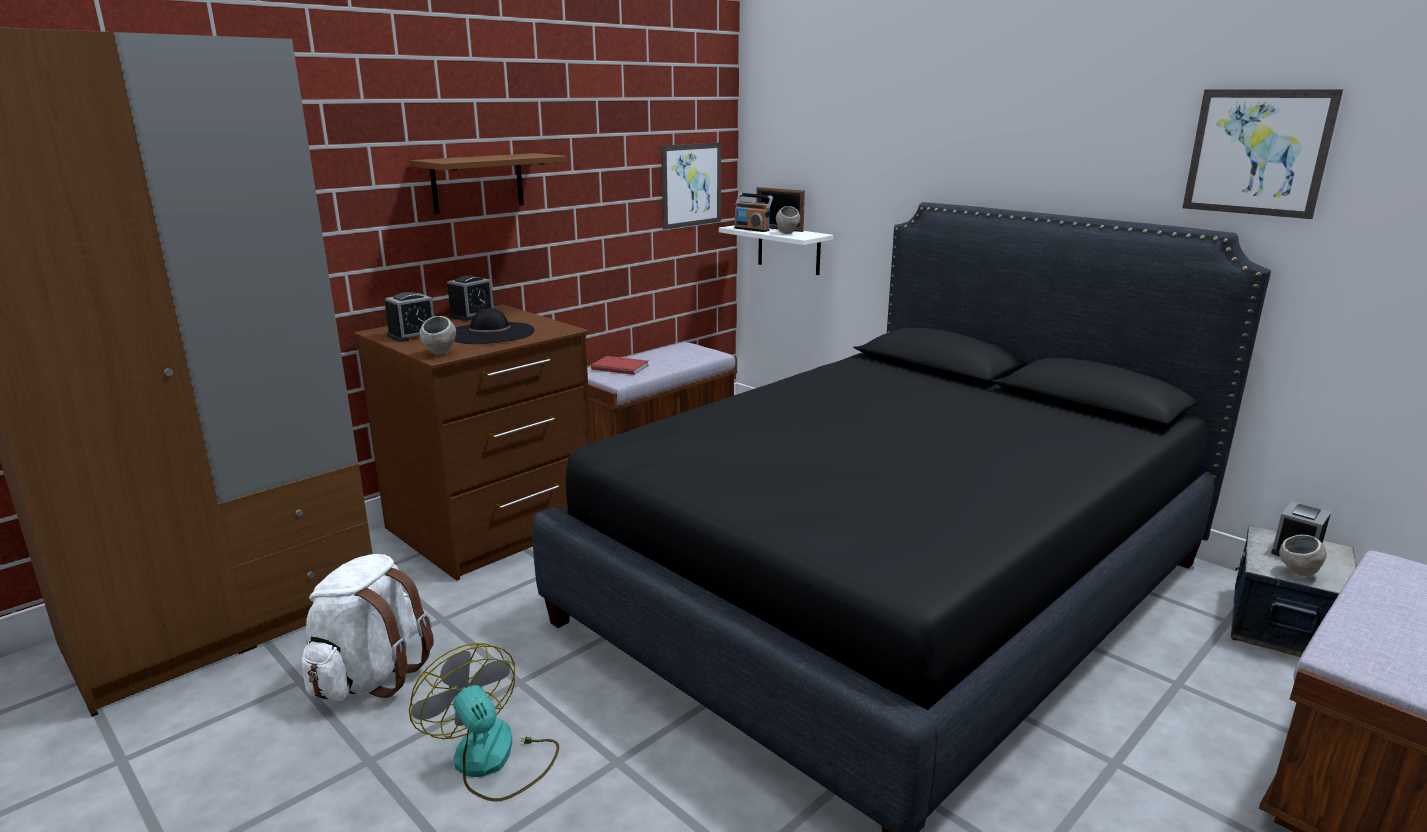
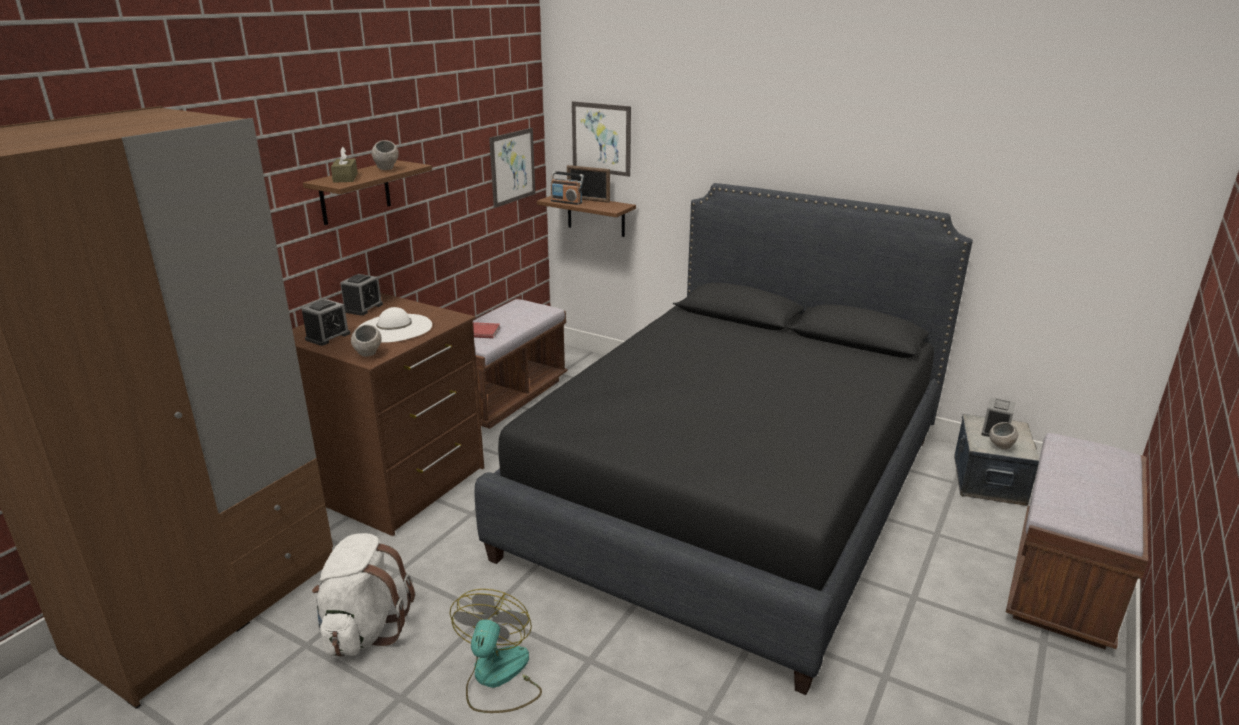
camera: 15 degrees left, 5 degrees up
(458, 159) = (345, 178): none -> brown tissue box
(490, 333) = (394, 328): black hat -> white hat
(493, 760) = (497, 678): fan -> fan turned 60 degrees clockwise
(787, 233) = (598, 206): grey bowl -> grey bowl (387, 169)
(789, 249) = (596, 215): white shelf -> brown shelf
(1257, 152) = (961, 156): picture -> picture (601, 138)

